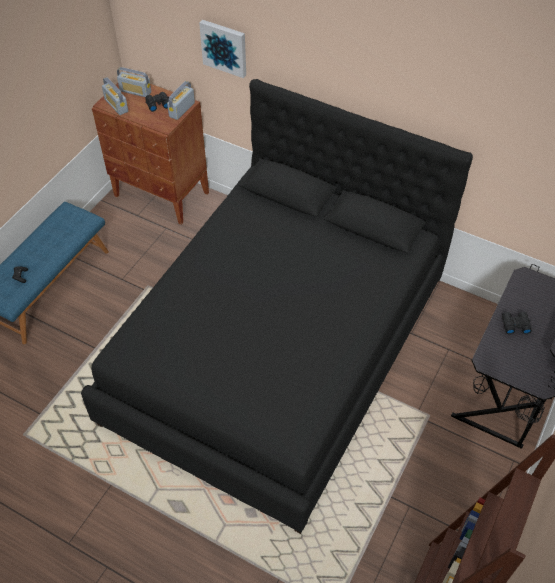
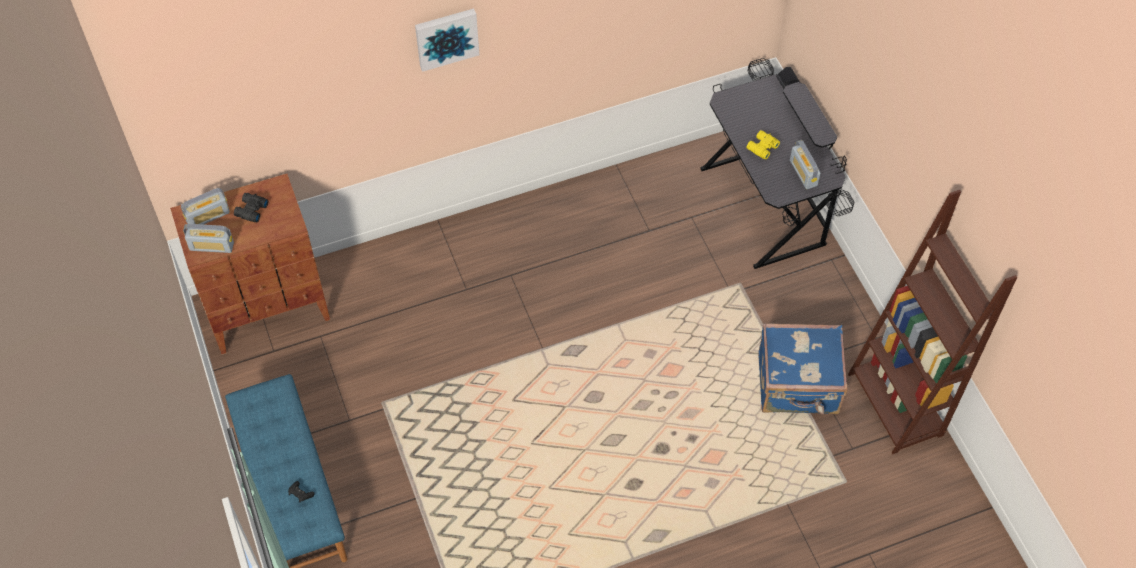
camera: 50 degrees left, 5 degrees up
(182, 110) = (282, 195): radio -> radio (803, 173)
(224, 47) = (309, 98): picture -> picture (446, 37)
(278, 350) = (567, 345): black bed -> none
(385, 514) = (798, 385): none -> blue suitcase
(514, 325) = (761, 147): black binoculars -> yellow binoculars

